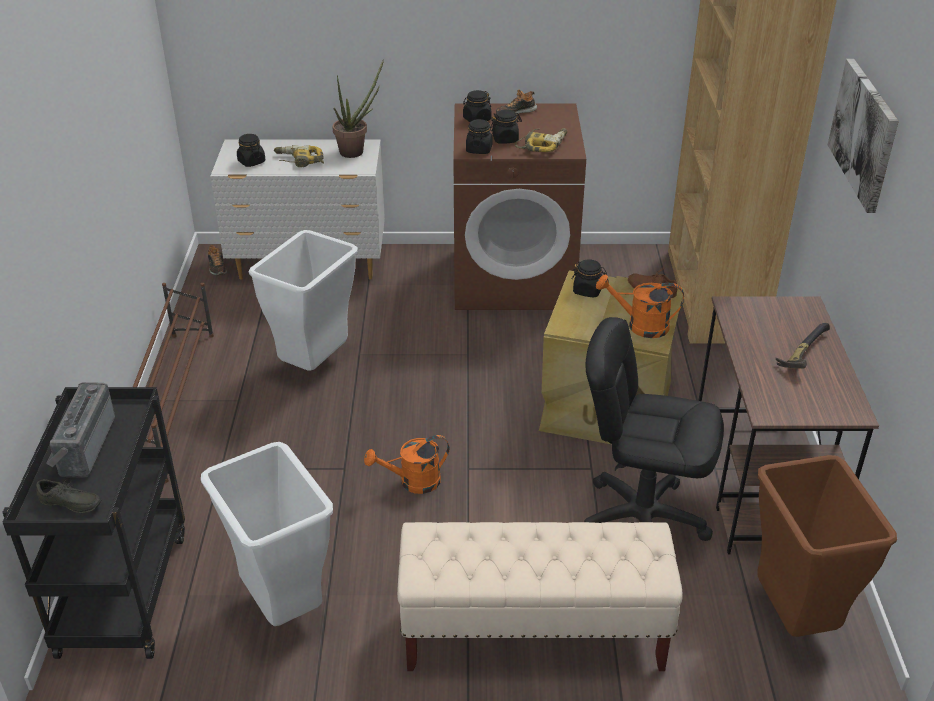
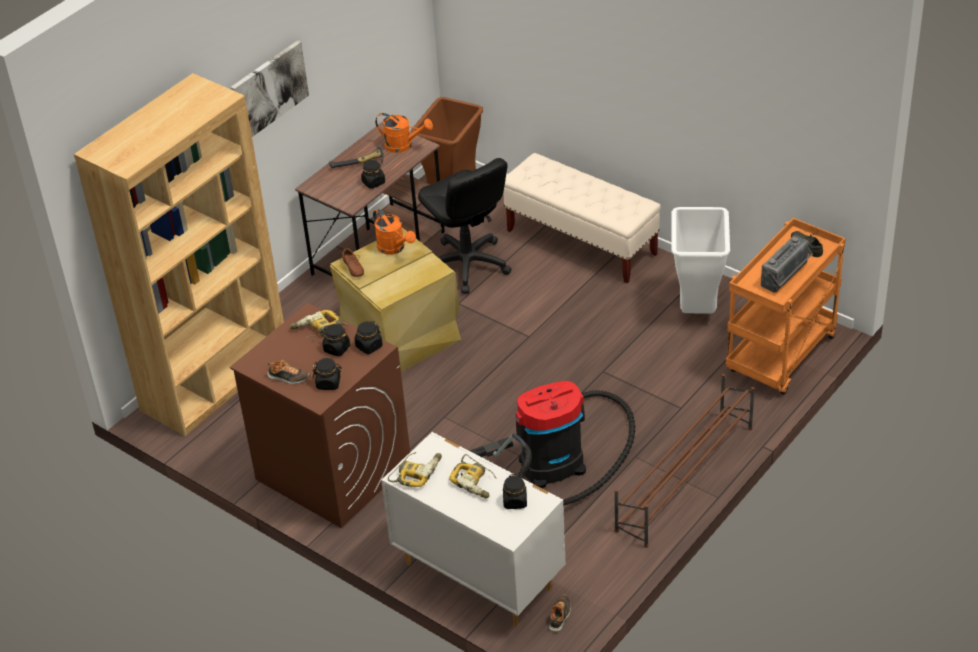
camera: 140 degrees left, 5 degrees up
(122, 590) = (781, 357): black cart -> orange cart
(314, 364) = (558, 462): white trash can -> vacuum cleaner
(356, 151) = (416, 472): potted plant -> power drill
(413, 482) = (569, 343): orange watering can -> orange watering can (403, 145)
(588, 290) = (390, 287): black jar -> black jar (373, 182)

